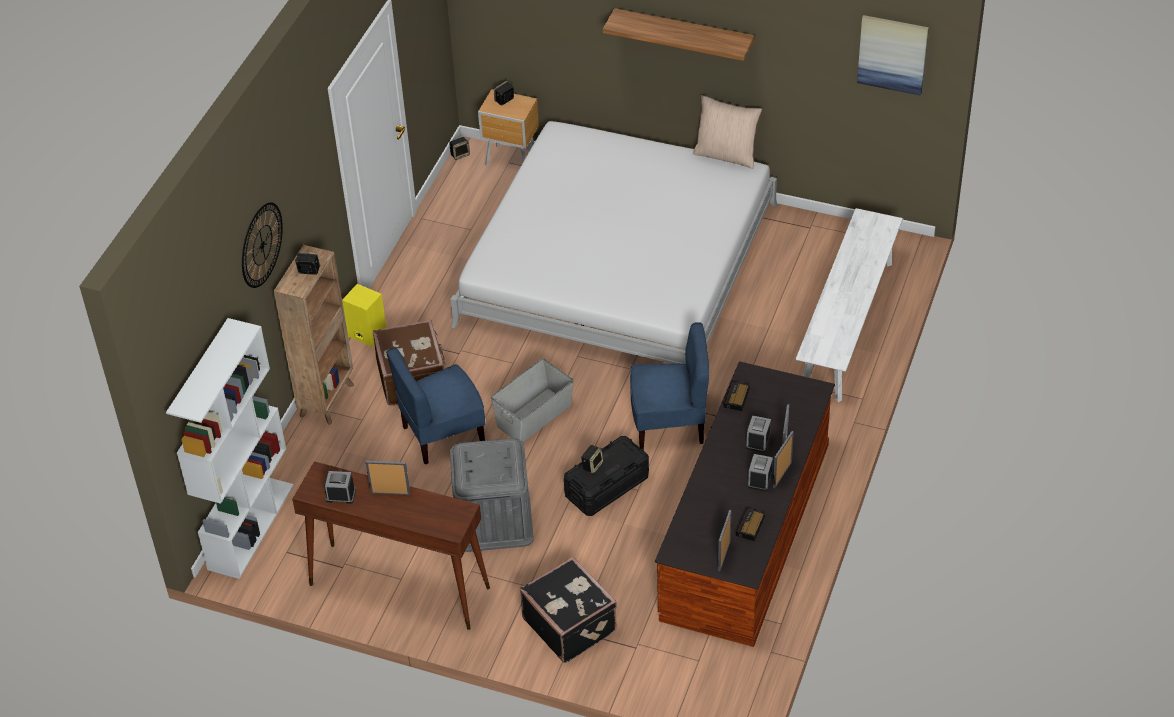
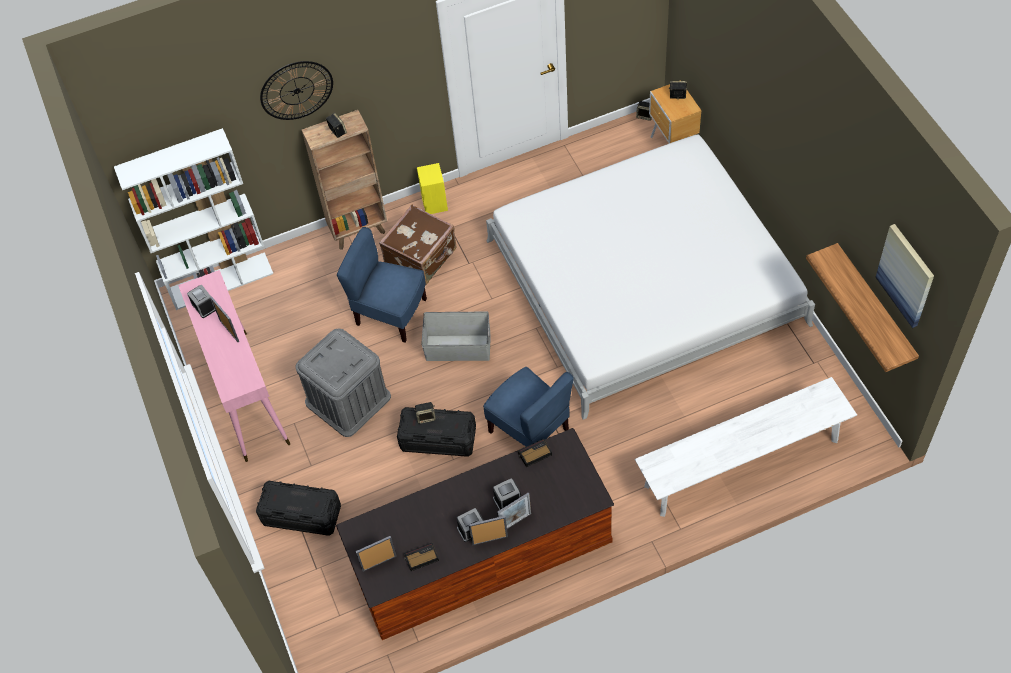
camera: 50 degrees right, 10 degrees up
(398, 586) = (245, 394): brown console table -> pink console table
(570, 624) = (301, 514): black suitcase -> black storage box
(683, 34) = (786, 135): shelf -> shelf (874, 306)
(726, 155) = (785, 257): beige pillow -> none

